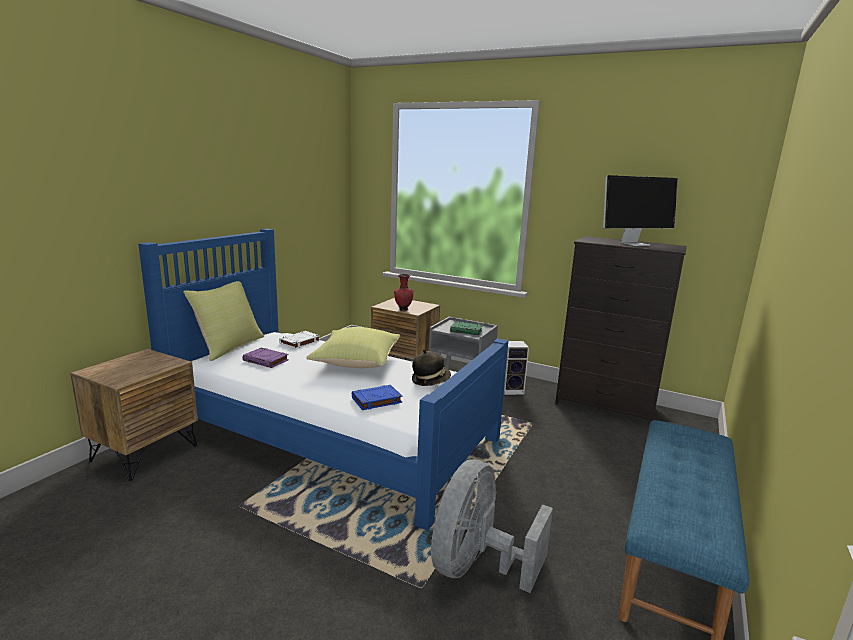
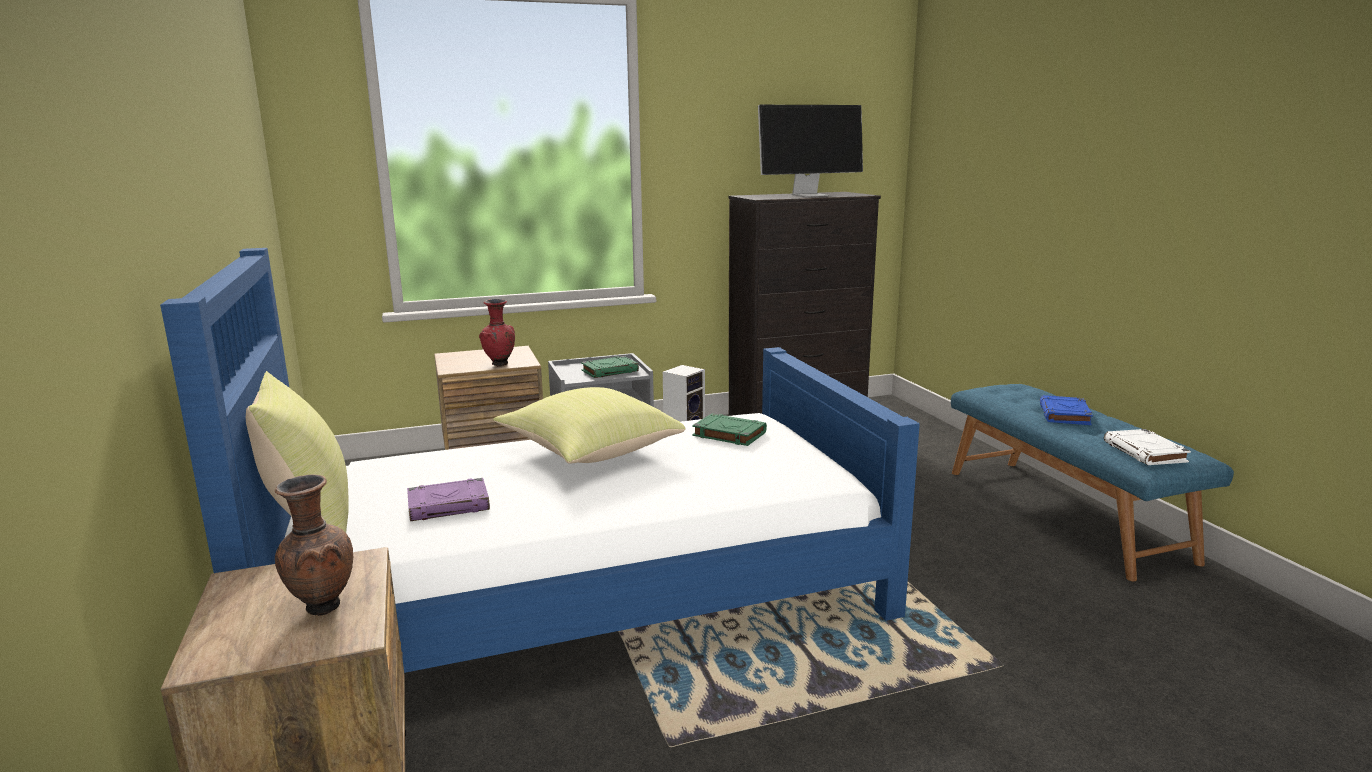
camera: 45 degrees left, 0 degrees up
(136, 370) = (321, 607): none -> brown vase
(299, 342) = (426, 463): white book -> white book (1145, 452)
(376, 400) = (737, 479): blue book -> blue book (1065, 415)
(430, 380) = (728, 434): hat -> green book
(477, 566) = (996, 615): grey fan -> none
(634, 244) = (810, 195): monitor -> monitor turned 45 degrees clockwise

